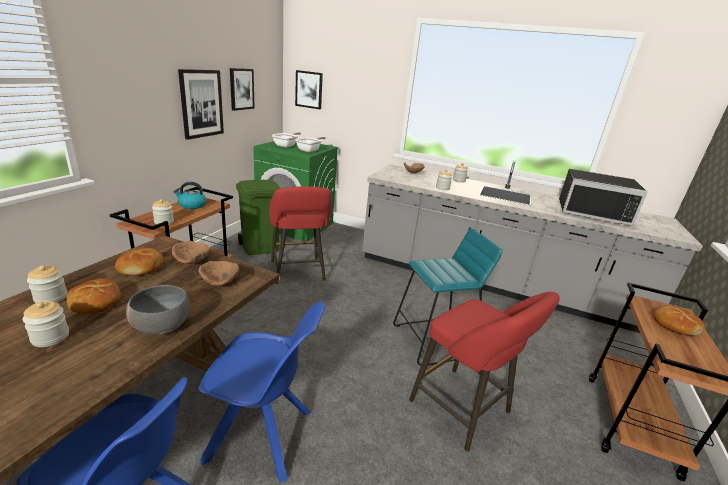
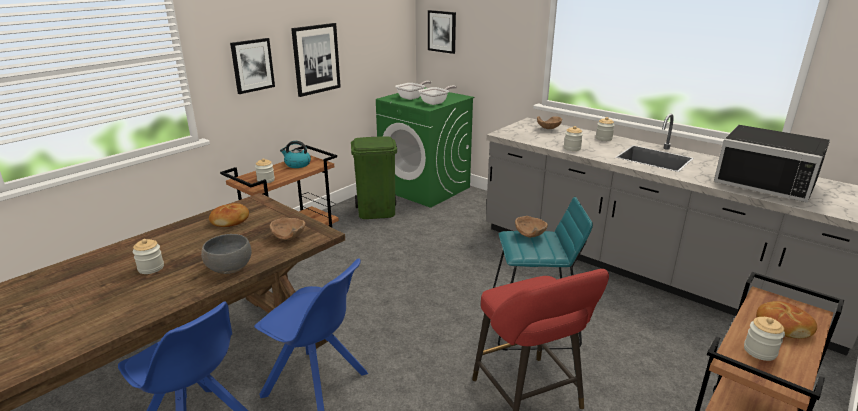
camera: 20 degrees right, 0 degrees up
(51, 298) = (158, 240): jar -> jar (760, 351)
(95, 303) = (187, 246): bread -> none
(193, 262) = (274, 218): brown bowl -> brown bowl (530, 235)
(241, 89) = (362, 38): picture -> picture (252, 65)
(298, 273) = (407, 241): red stool -> none

